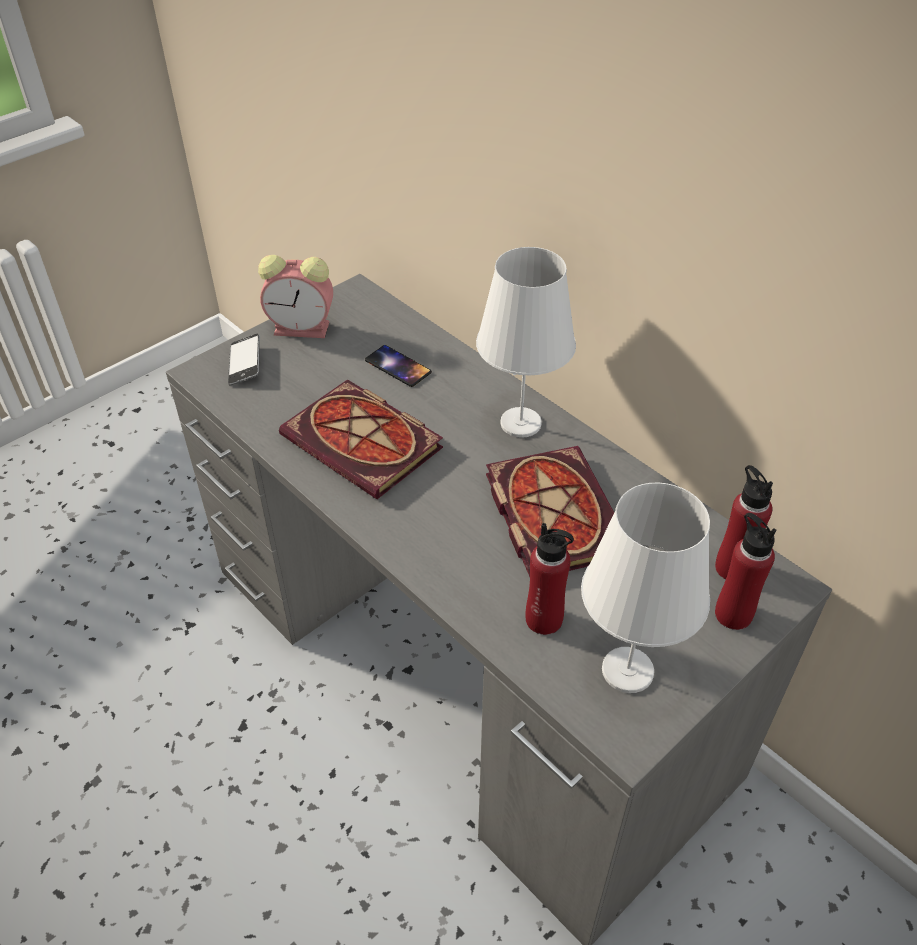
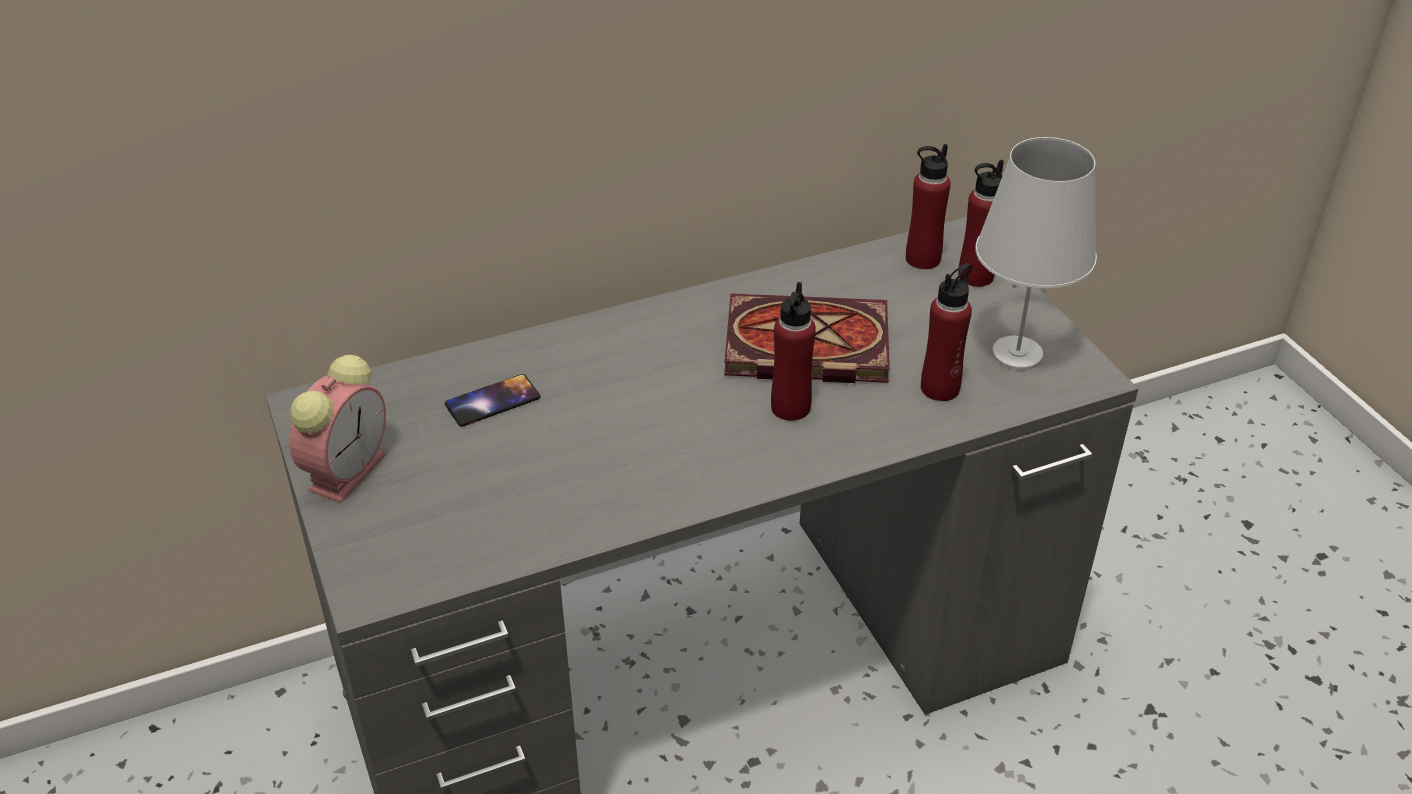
camera: 70 degrees left, 5 degrees down
(245, 364) = (384, 542): phone -> none
(366, 443) = (617, 457): book -> none
(467, 524) = (790, 407): none -> red bottle
(521, 423) = (657, 331): white table lamp -> none

